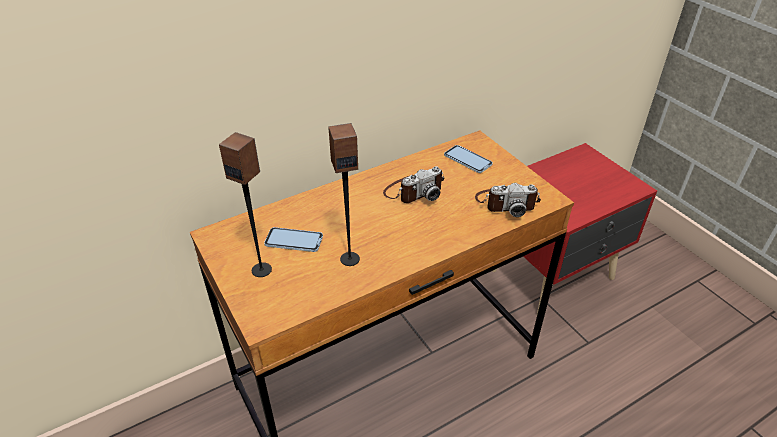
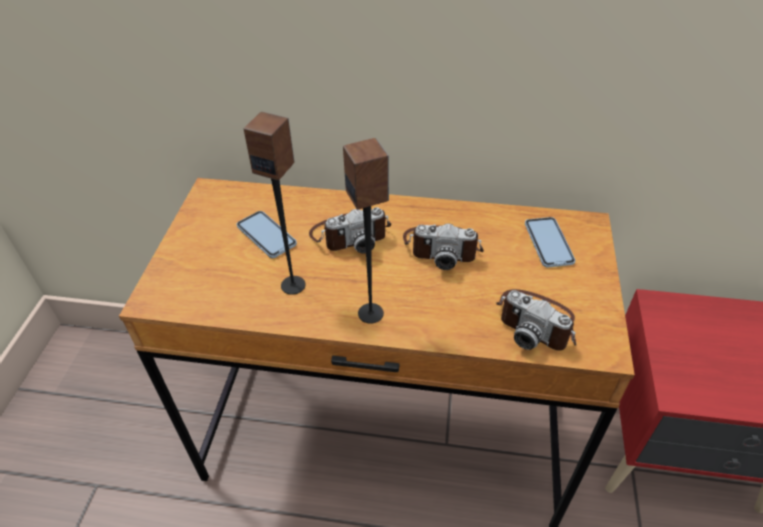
camera: 40 degrees right, 5 degrees up
(262, 269) = (209, 248): speaker -> speaker (371, 313)
(350, 212) = (350, 234): none -> camera

